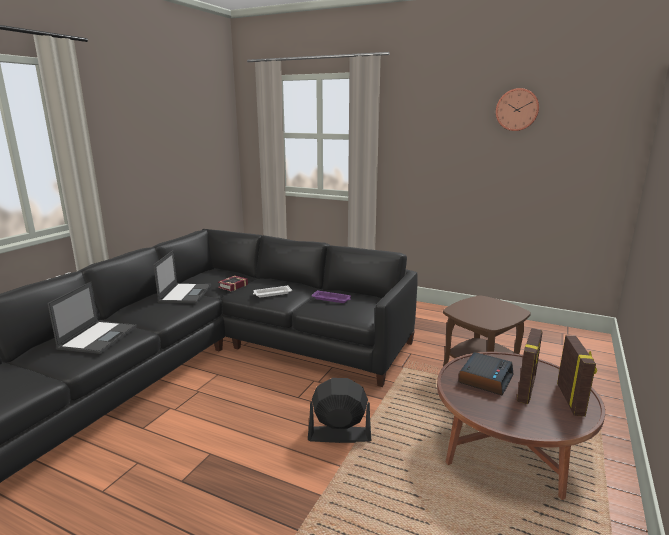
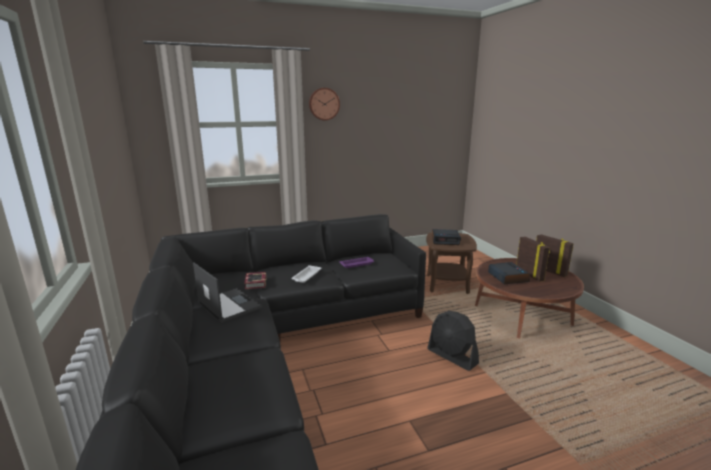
camera: 45 degrees left, 0 degrees up
(98, 337) = (242, 376): laptop -> none
(339, 434) = (452, 356): black fan -> black fan turned 90 degrees counterclockwise
(478, 309) = (445, 240): none -> alarm clock
(517, 109) = (402, 99): wall clock -> wall clock (324, 104)

